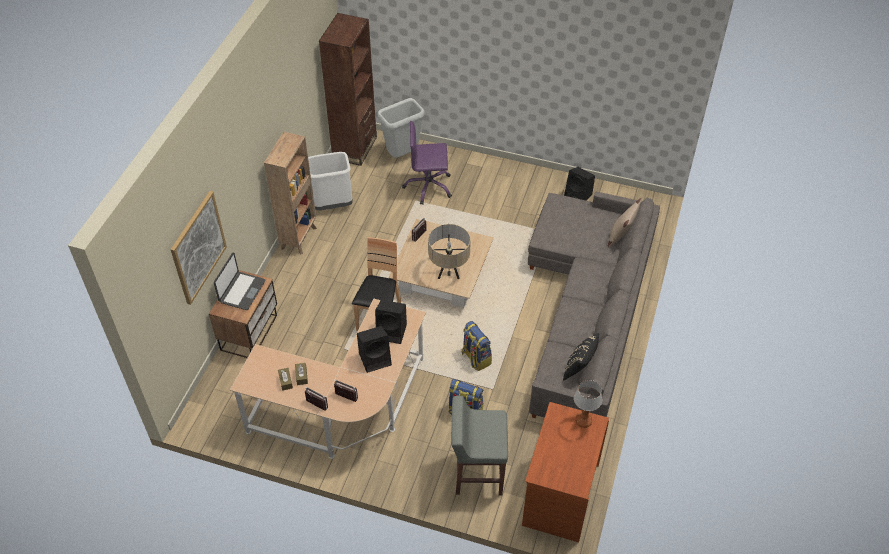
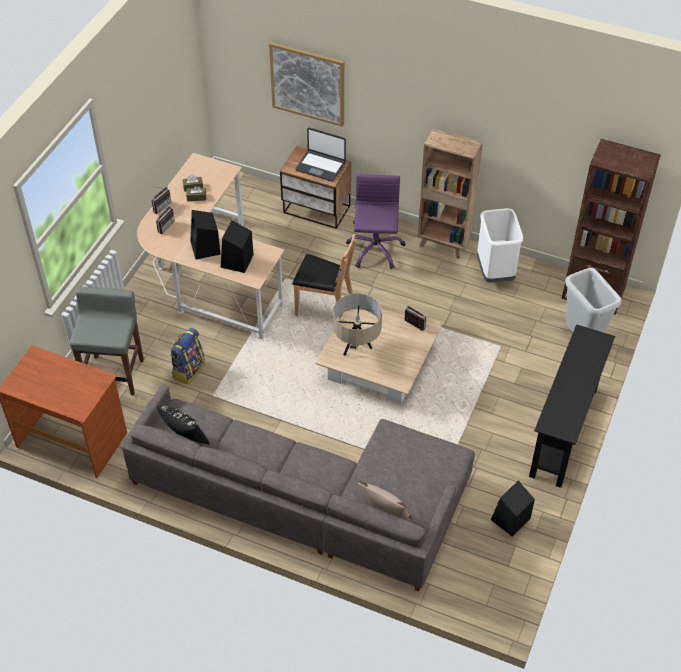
camera: 95 degrees right, 0 degrees up
(428, 187) = (525, 360): purple office chair -> purple office chair (375, 250)
(475, 358) = (256, 384): backpack -> none
(495, 167) = (564, 432): none -> black console table
(583, 421) = (84, 399): table lamp -> none

